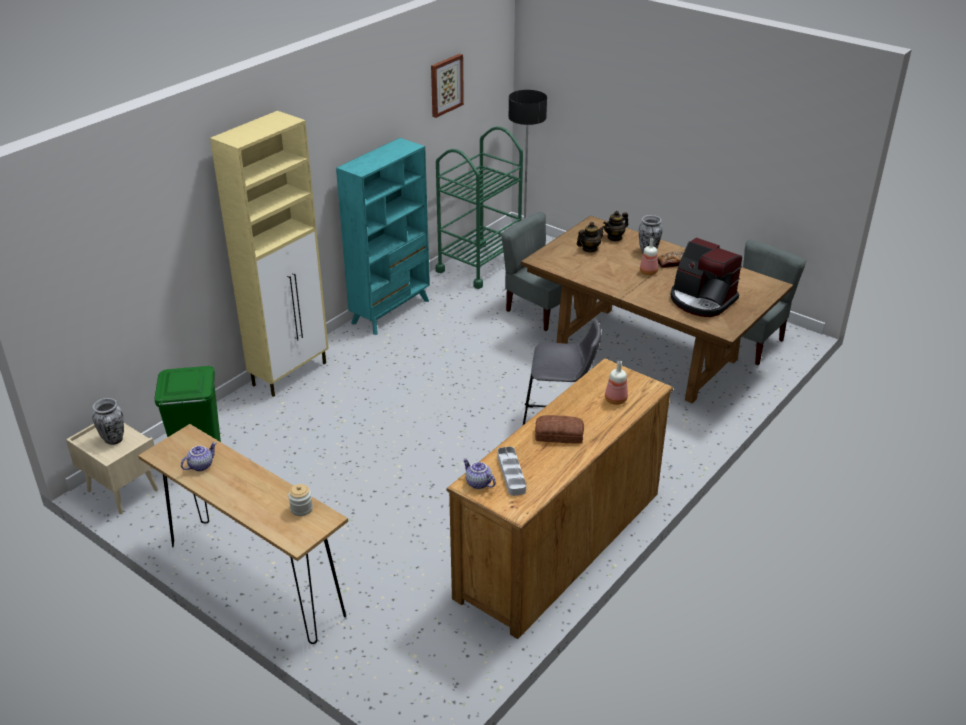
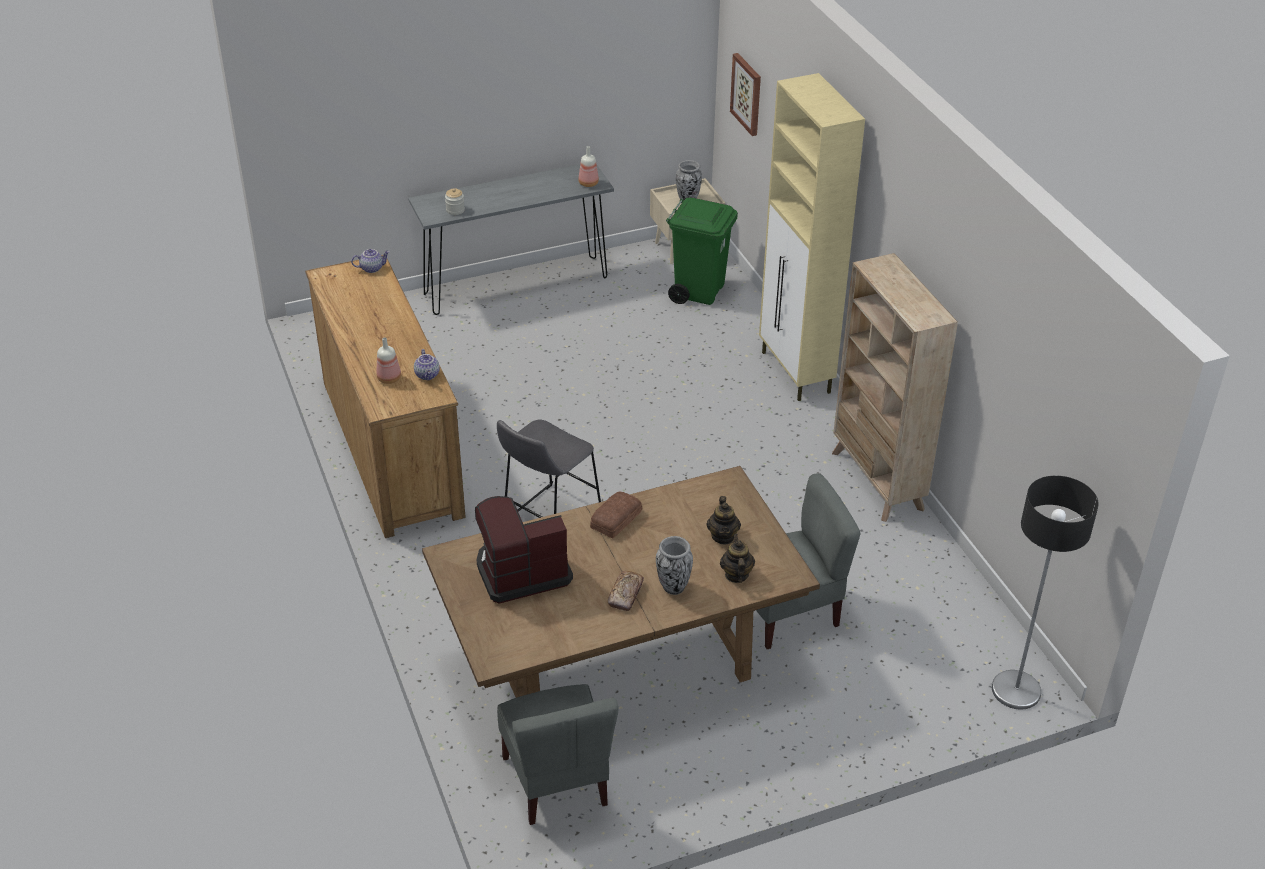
camera: 120 degrees right, 5 degrees up
(200, 465) = (552, 182): teapot -> teapot (428, 375)
(255, 580) = (516, 285): brown console table -> grey console table
(391, 311) = (877, 481): turquoise bookcase -> beige bookcase
(446, 85) = (1034, 350): picture -> picture (747, 94)
(479, 265) = (951, 604): green cart -> none
(511, 473) = (364, 287): grey tray -> none
(559, 435) = (379, 327): bread -> bread (614, 519)
(648, 272) = (624, 561): bottle -> bottle (588, 184)

